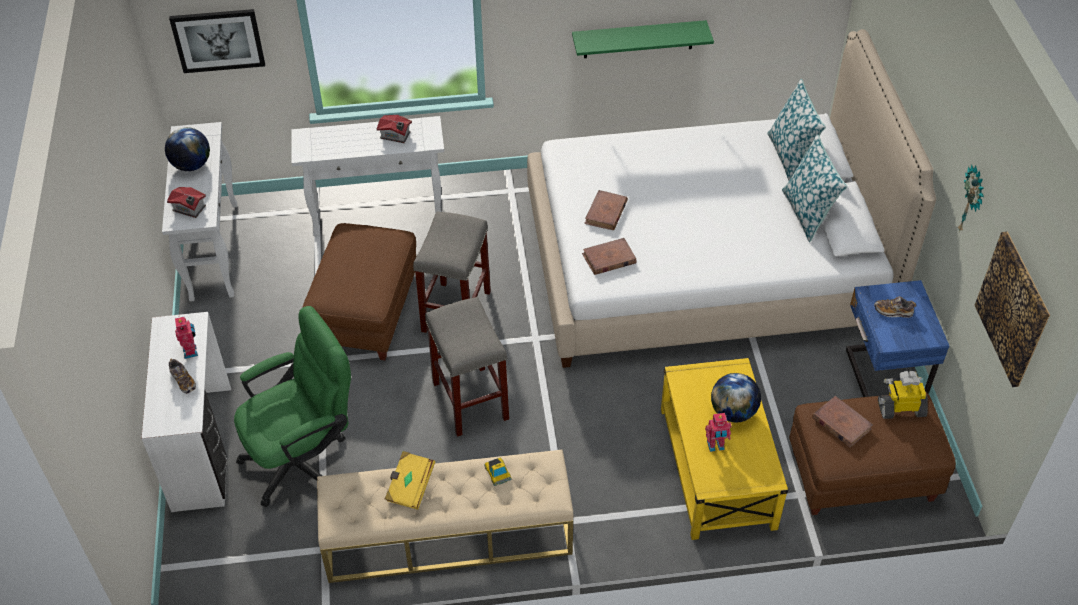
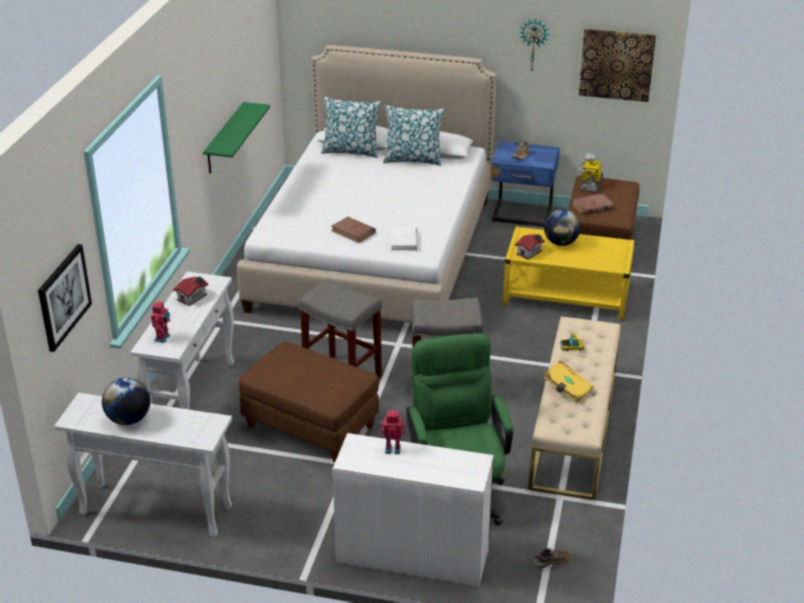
camera: 70 degrees left, 15 degrees down
(183, 381) = (427, 458): shoe -> shoe (551, 562)
(189, 209) = (194, 429): toy house -> toy house (530, 252)
(609, 259) = (403, 241): brown book -> white book
(716, 446) = (587, 256): toy robot -> toy robot (163, 338)

